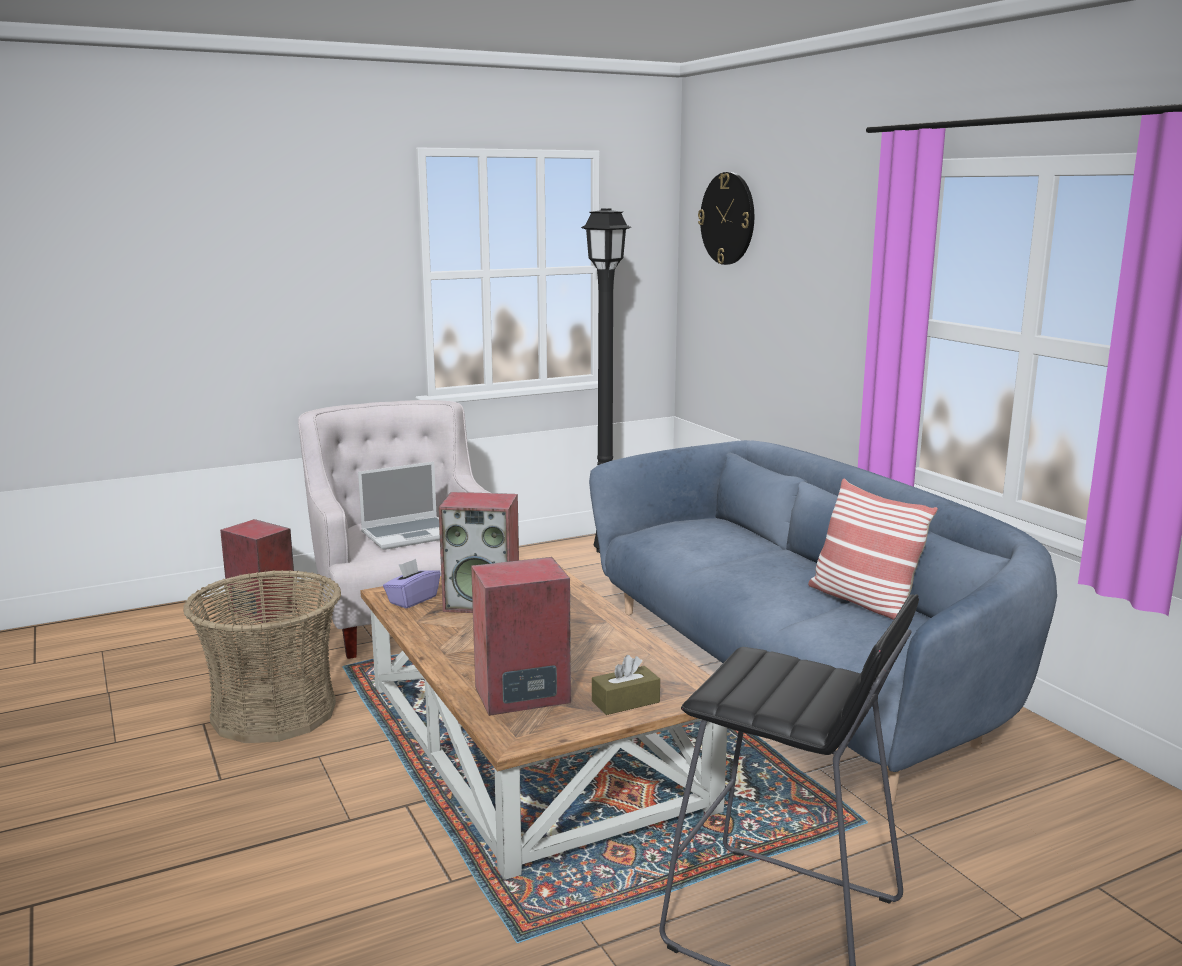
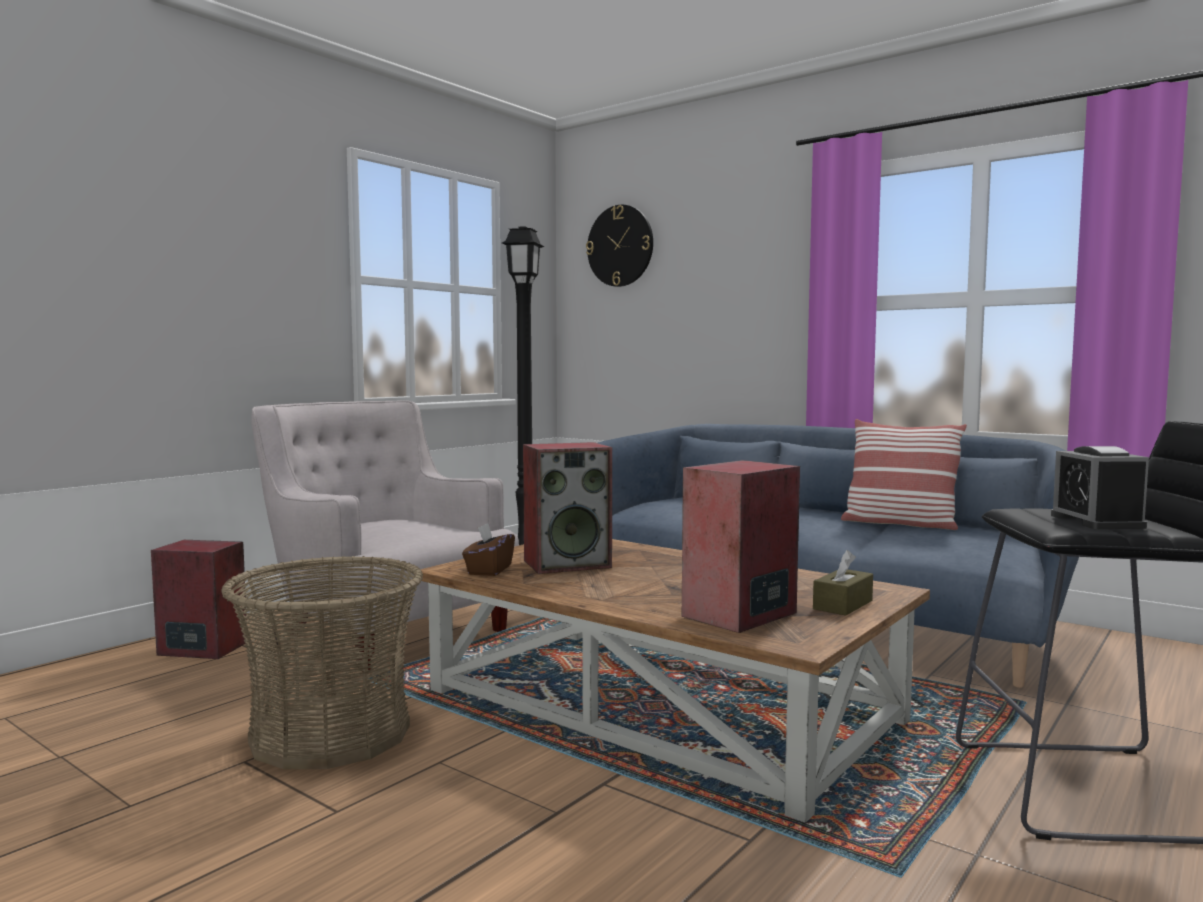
camera: 25 degrees left, 10 degrees down
(410, 534) = (406, 528): laptop -> none
(412, 600) = (489, 570): purple tissue box -> brown tissue box
(775, 688) = (1096, 521): none -> alarm clock

